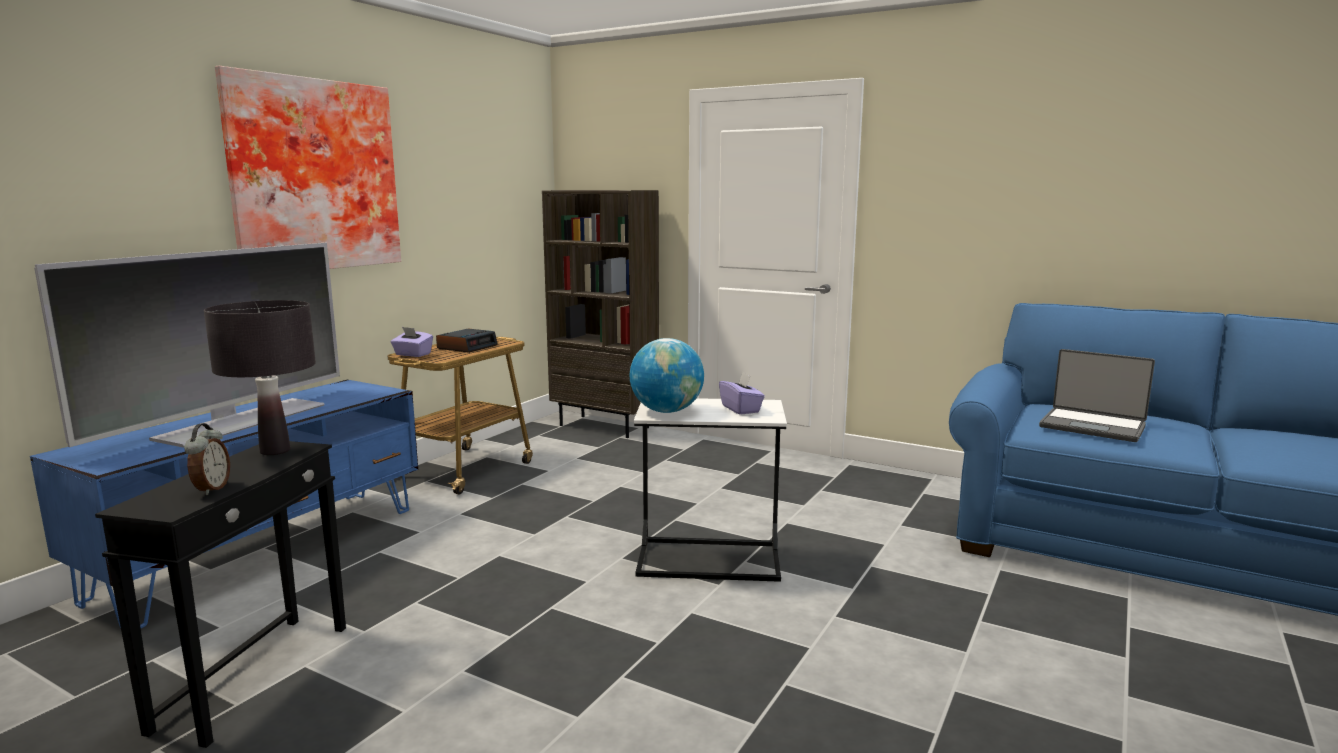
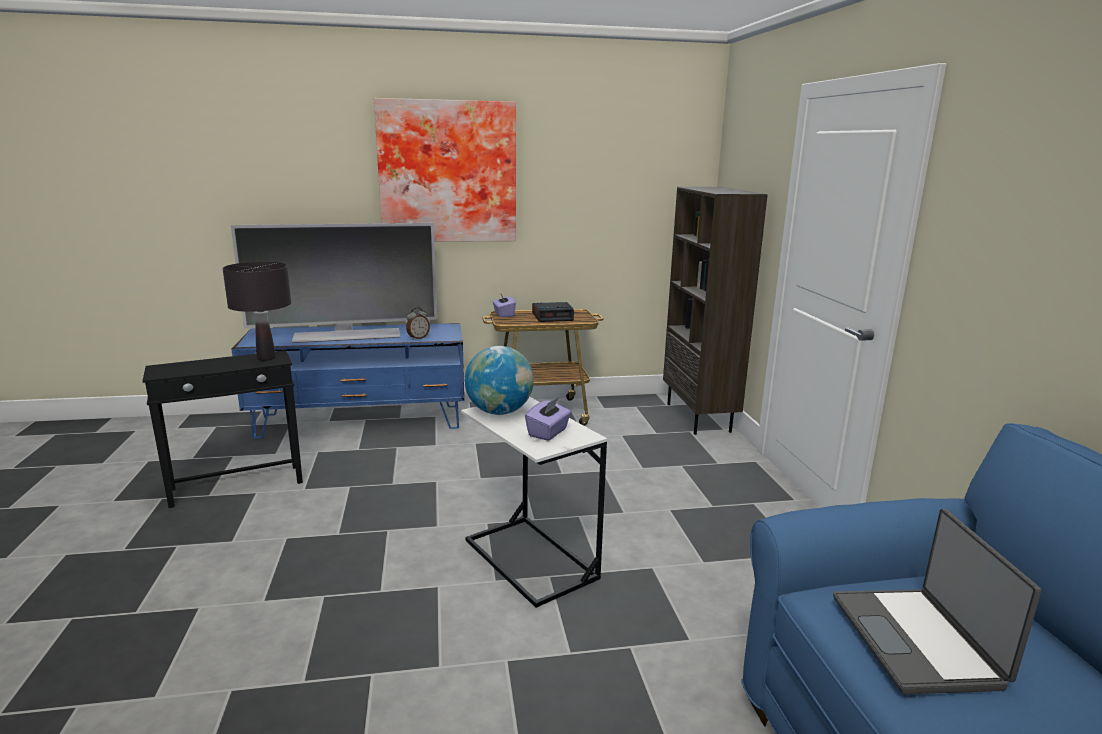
camera: 50 degrees right, 5 degrees up
(211, 489) = (194, 369): alarm clock -> alarm clock (418, 338)

